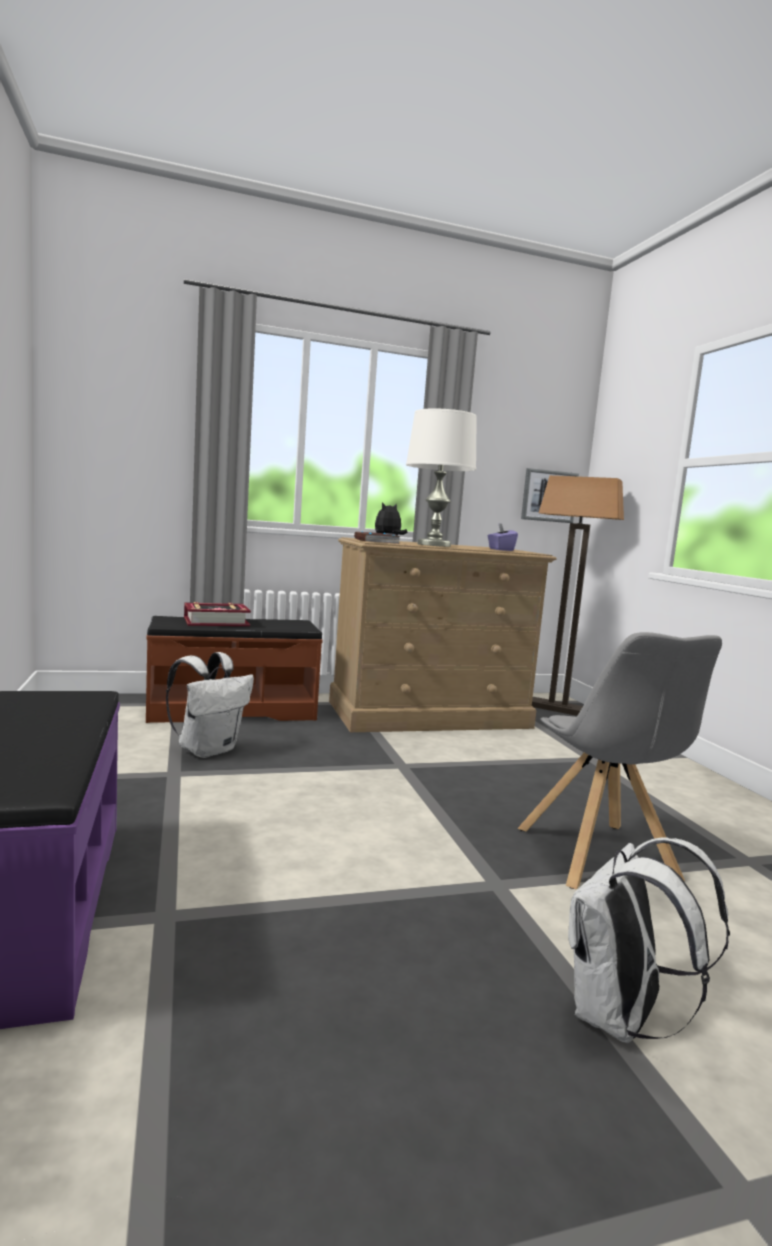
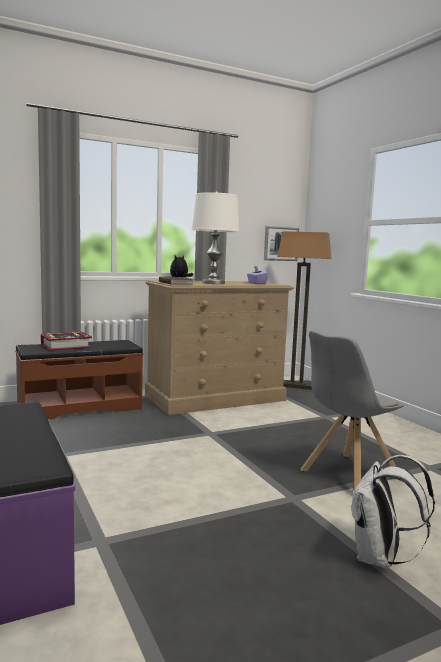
camera: 10 degrees left, 0 degrees up
(208, 750) = (77, 436): white backpack -> none
(600, 858) = (347, 476): grey chair -> grey chair turned 75 degrees clockwise

